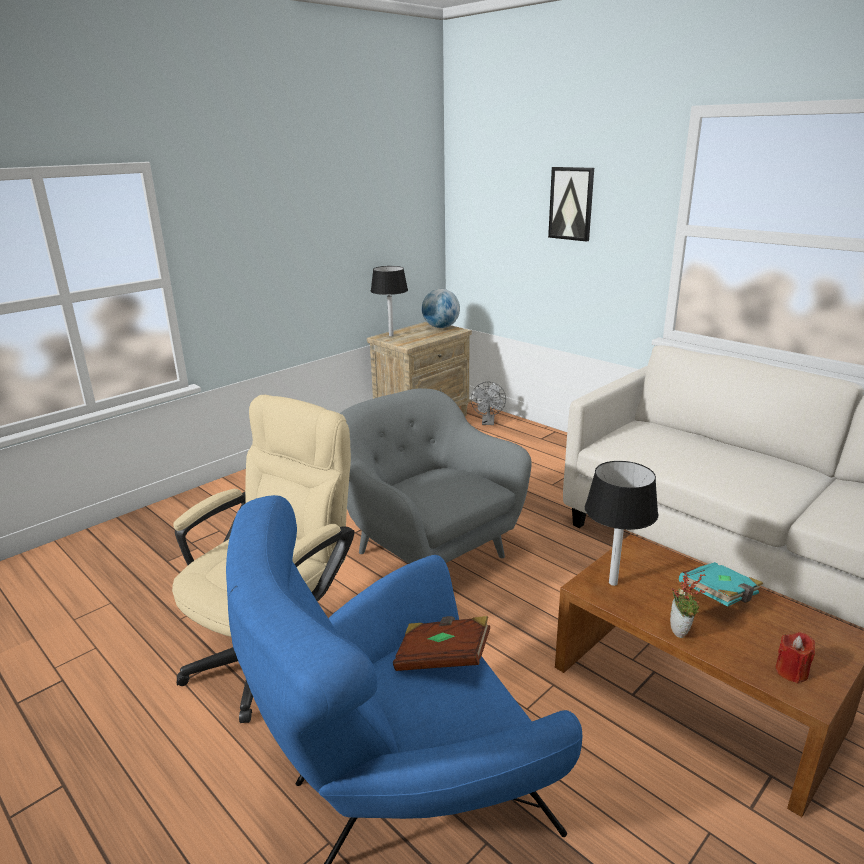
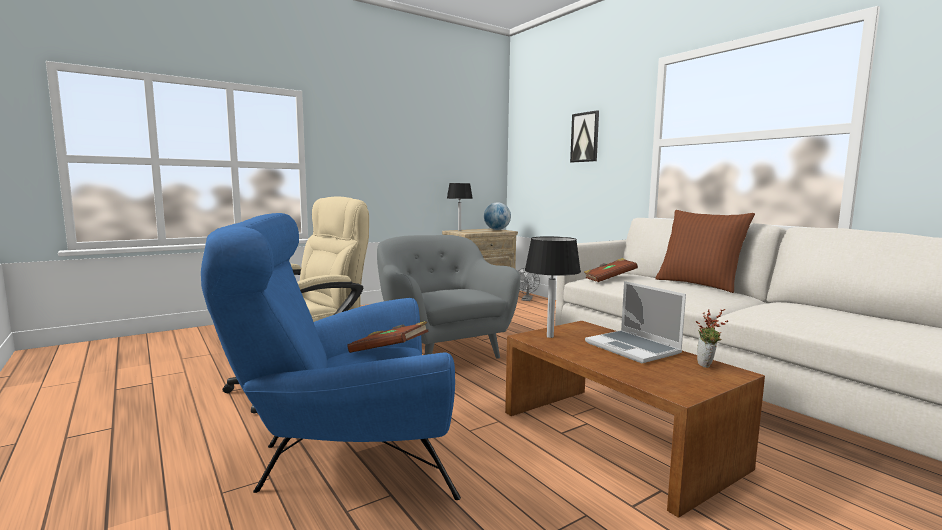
camera: 10 degrees right, 15 degrees down
(637, 446) = (609, 279): none -> brown book
(681, 632) = (589, 359): potted plant -> potted plant (707, 365)
(720, 597) = (633, 348): turquoise book -> laptop
(750, 450) = (699, 284): none -> brown pillow
(791, 671) = (671, 382): red candle -> none

